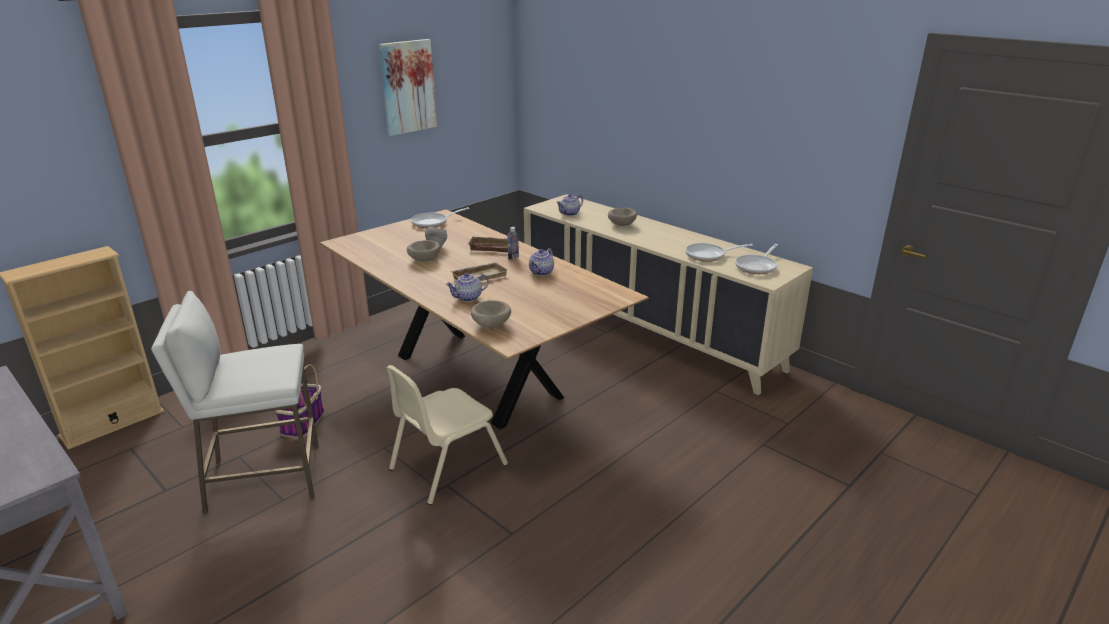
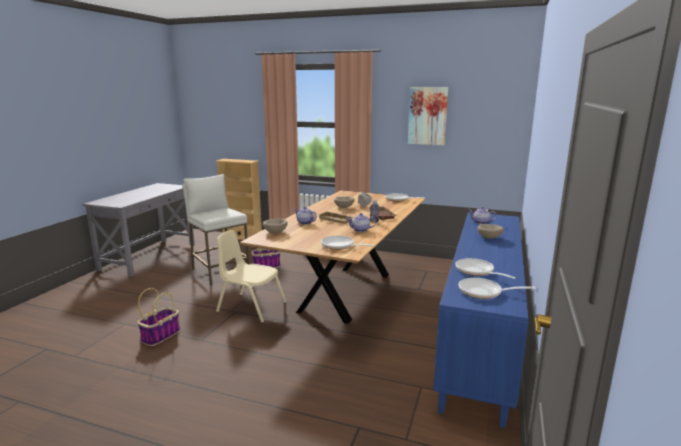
camera: 65 degrees right, 10 degrees down
(462, 579) = (161, 335): none -> basket
(591, 296) = (340, 246): none -> frying pan
(647, 330) = (480, 335): beige cabinet -> blue cabinet

